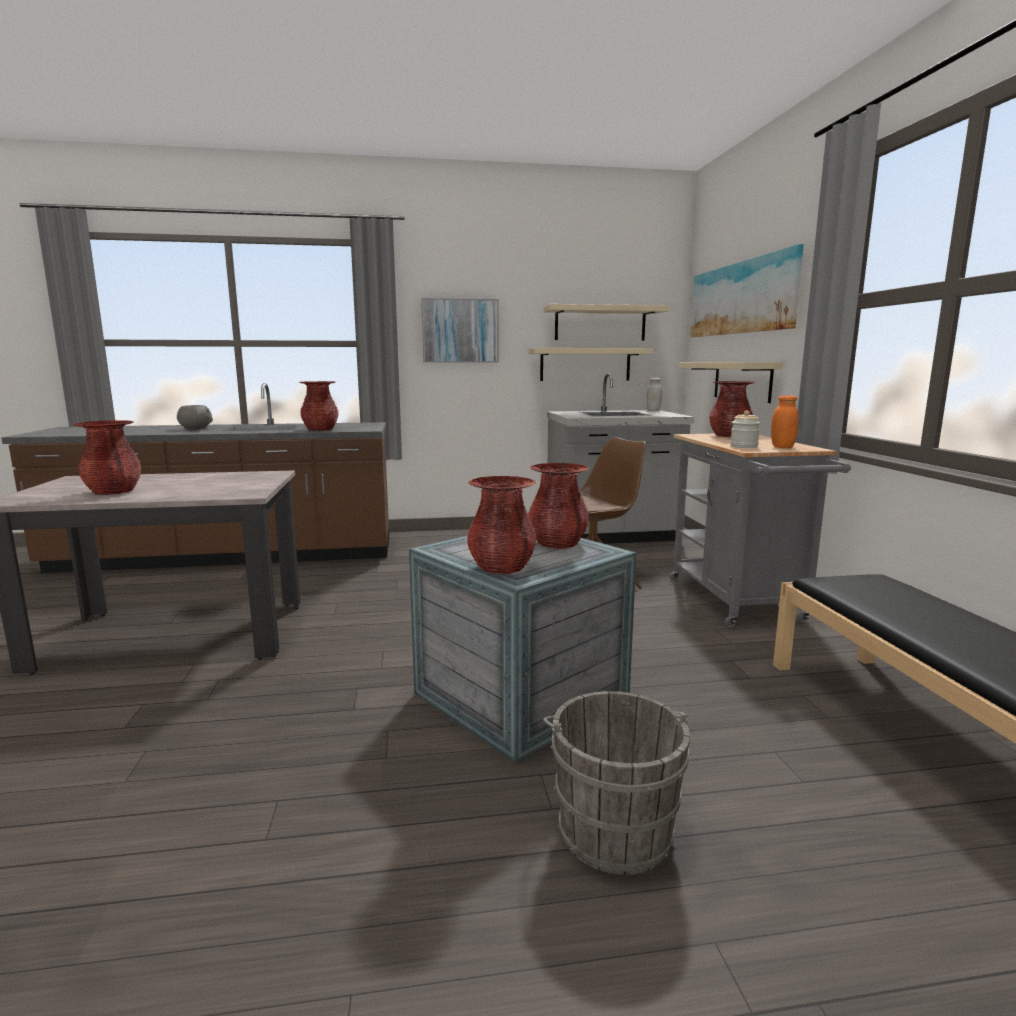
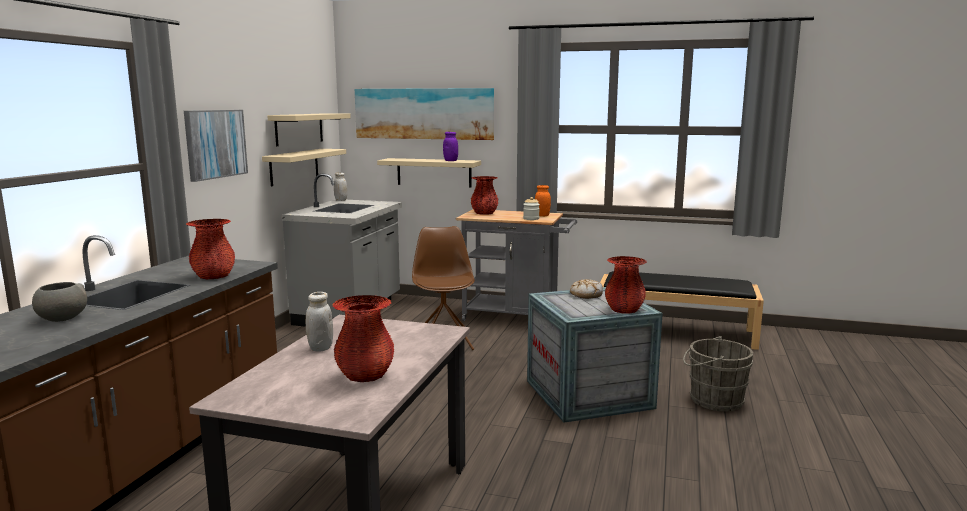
camera: 65 degrees left, 0 degrees up
(191, 477) = (320, 348): none -> white jar
(557, 544) = (586, 295): red vase -> bread
(739, 361) = (450, 161): none -> purple jar

